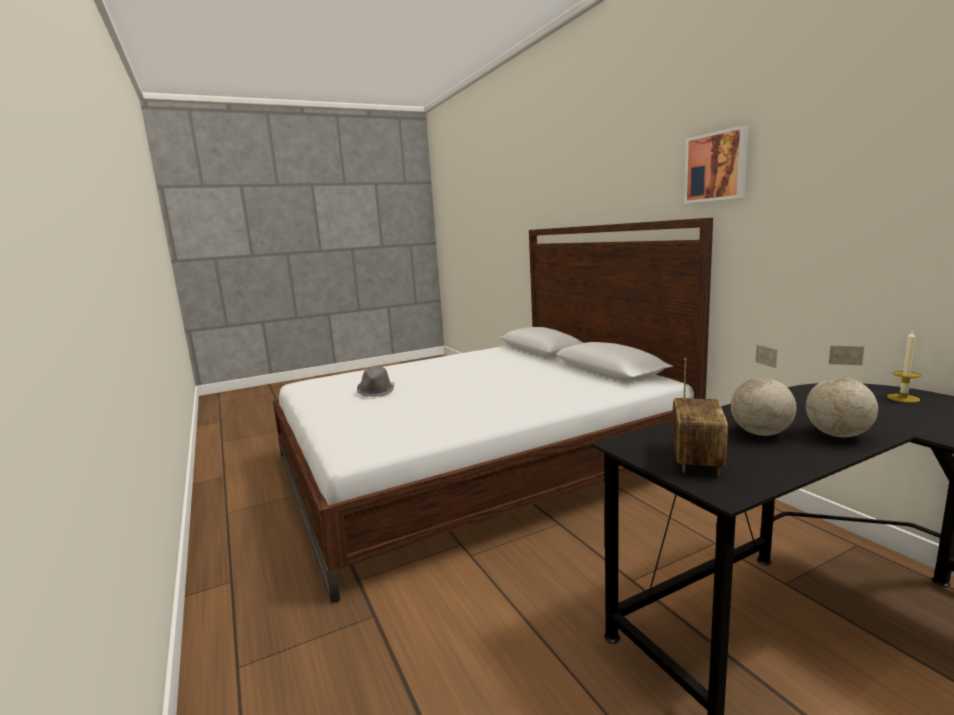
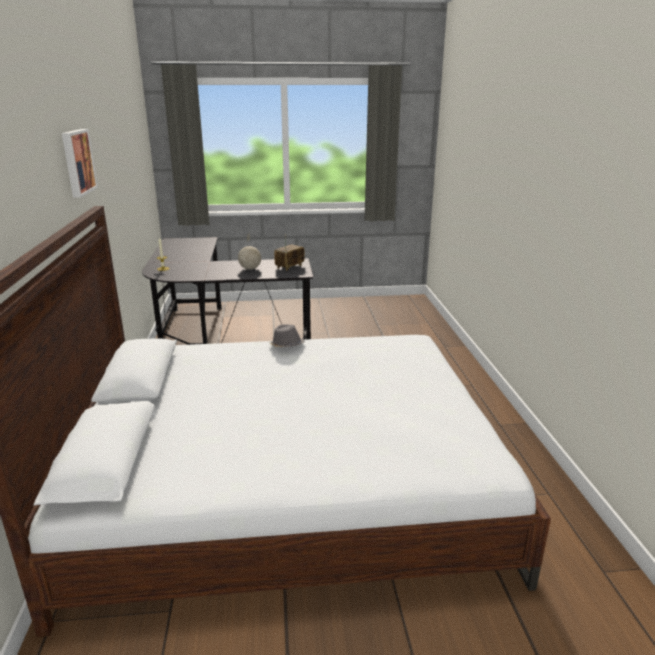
camera: 160 degrees left, 10 degrees up
(376, 391) = (391, 407): grey hat -> grey hat (286, 346)
(838, 435) = (229, 264): globe -> none

